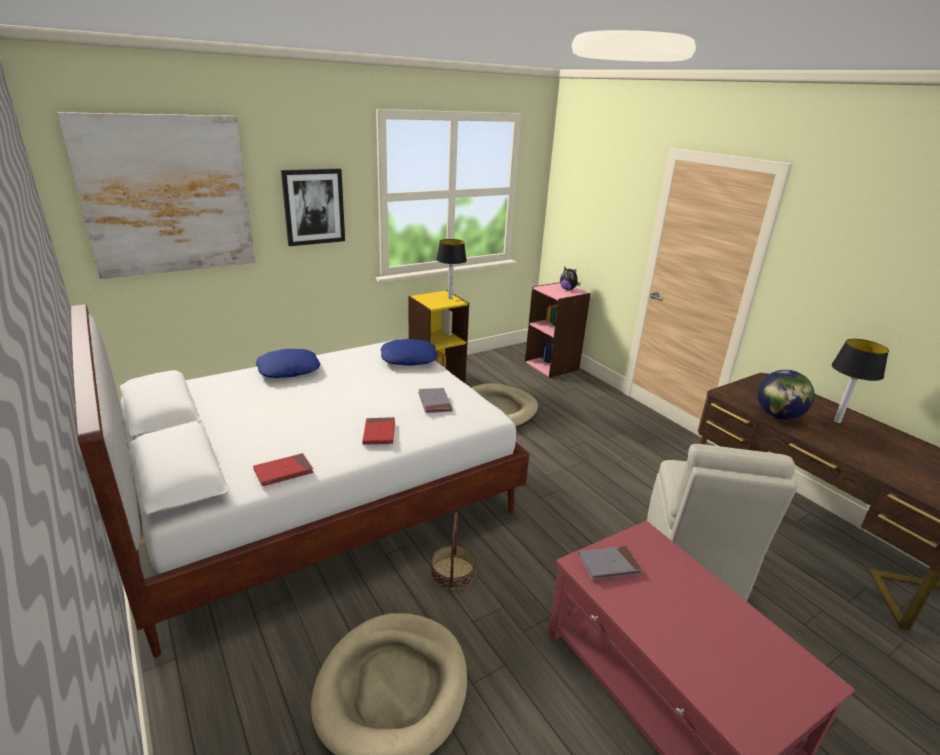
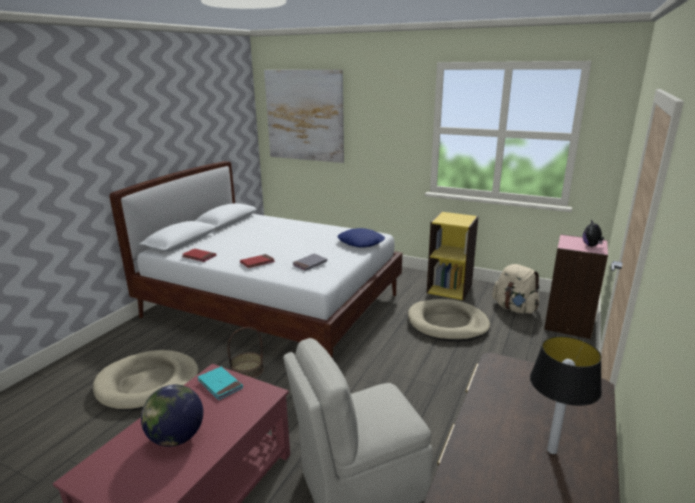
camera: 60 degrees right, 5 degrees down
(288, 369) = (300, 225): blue pillow -> none
(313, 207) = (384, 131): picture -> none
(450, 298) = (465, 220): table lamp -> none
(506, 372) = (514, 308): none -> beige backpack
(609, 565) = (220, 384): grey book -> turquoise book
(778, 416) = (495, 402): globe -> globe (177, 438)

